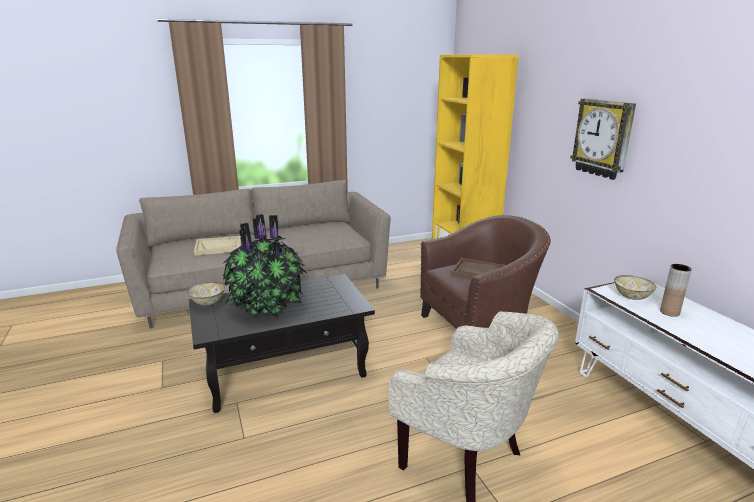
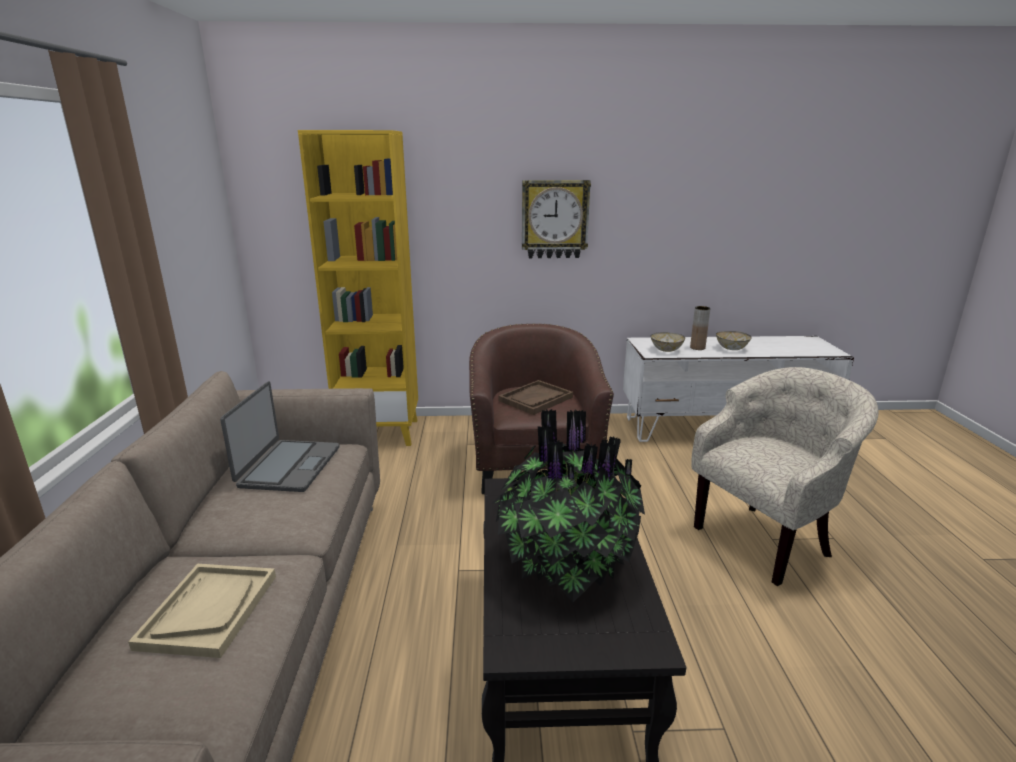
camera: 70 degrees left, 0 degrees up
(208, 302) = (517, 640): bowl -> bowl (732, 348)
(326, 232) = (288, 467): none -> laptop

